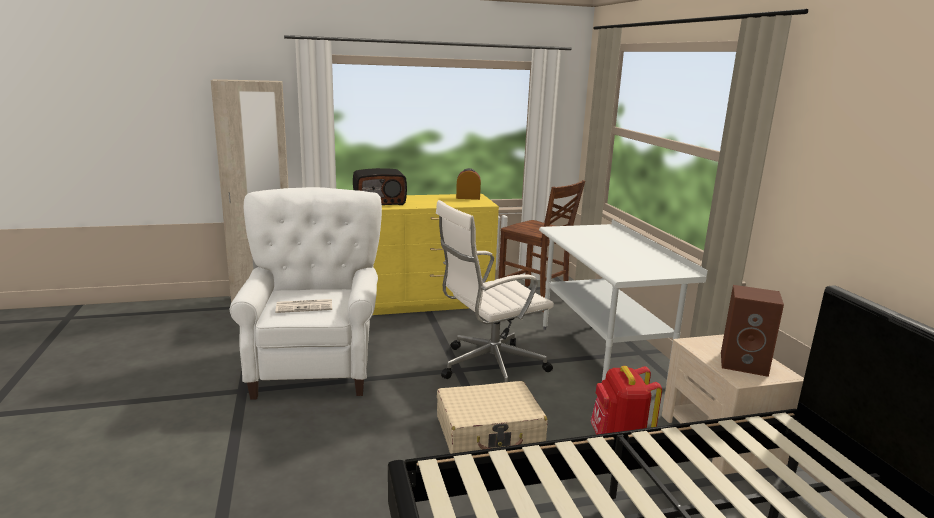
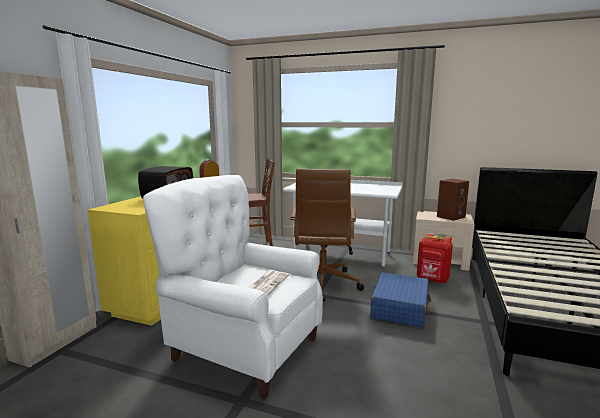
camera: 55 degrees left, 5 degrees down
(489, 367) = (322, 284): white office chair -> brown office chair
(489, 432) = (400, 308): beige suitcase -> blue suitcase

